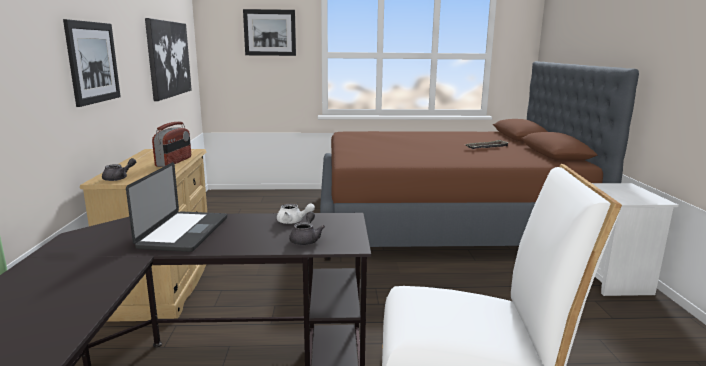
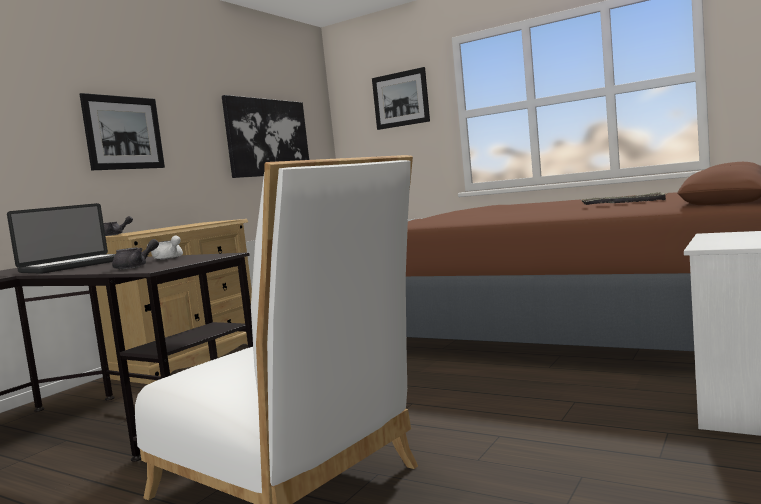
camera: 35 degrees right, 10 degrees down
(174, 162) = (189, 225): radio -> none

